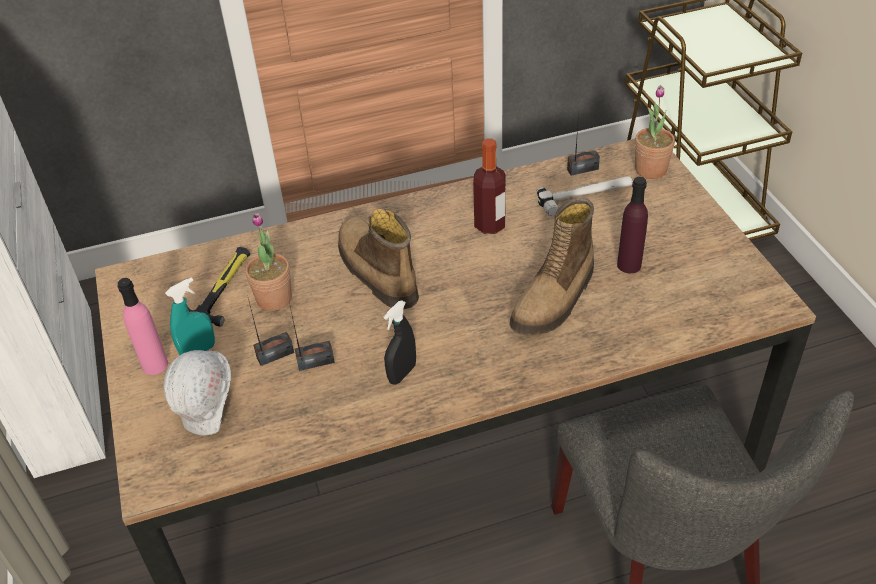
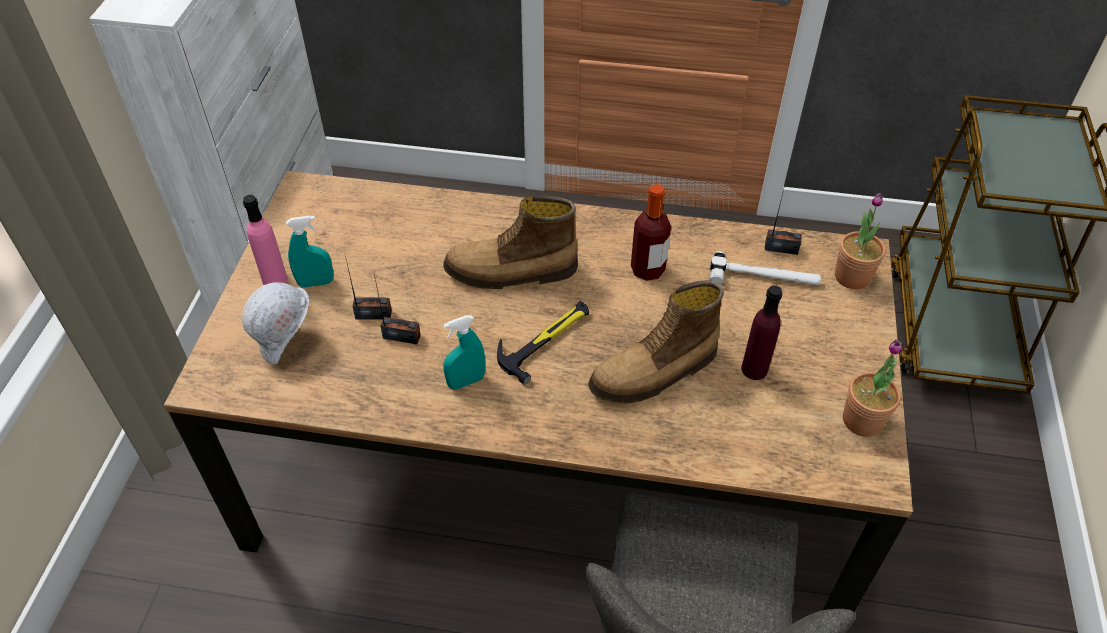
camera: 25 degrees right, 5 degrees up
(222, 287) = (373, 231): hammer -> hammer (545, 339)
(274, 299) = (408, 260): potted plant -> potted plant (862, 420)
(375, 272) = (511, 272): boot -> boot turned 90 degrees counterclockwise
(402, 373) = (466, 382): black spray bottle -> turquoise spray bottle

